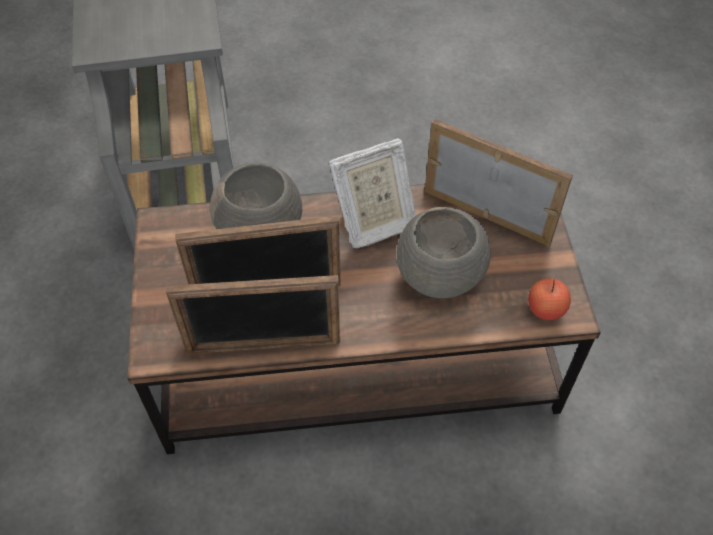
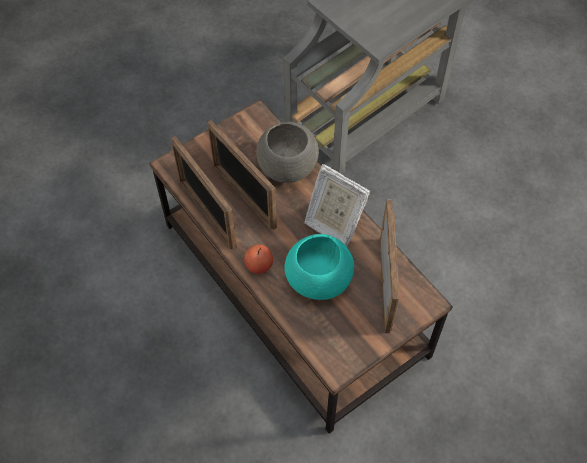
camera: 60 degrees right, 5 degrees up
(439, 274) = (317, 278): grey bowl -> turquoise bowl
(545, 309) = (330, 352): apple -> apple (259, 265)

